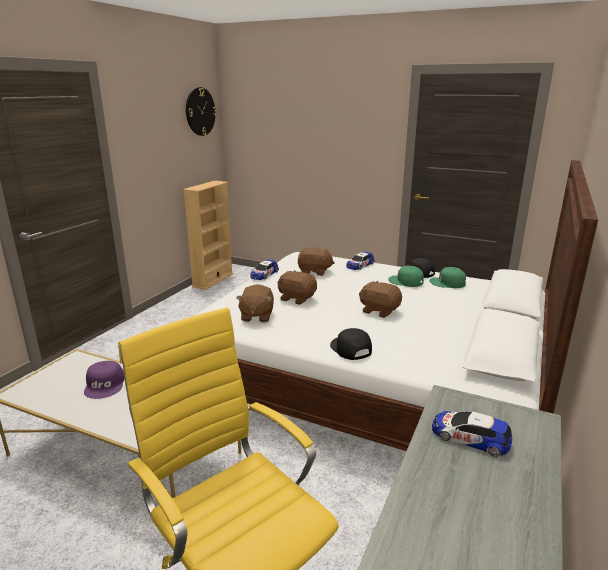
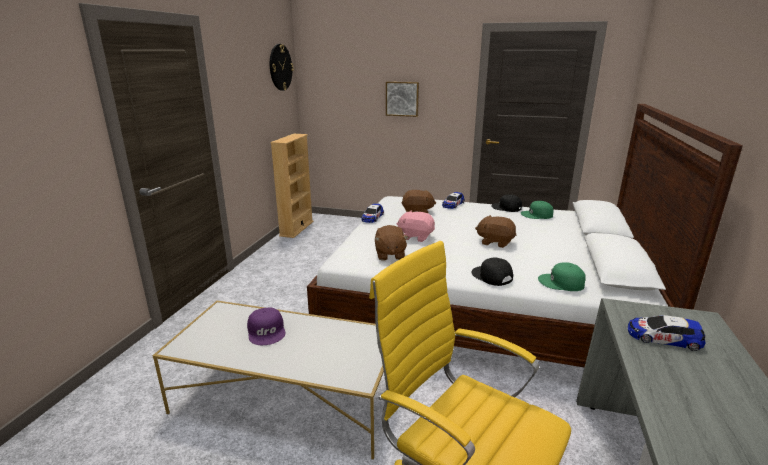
camera: 10 degrees left, 0 degrees up
(297, 298) = (416, 236): brown plush toy -> pink plush toy
(327, 146) = (402, 98): none -> picture
(406, 281) = (501, 216): green cap -> green cap (561, 283)

